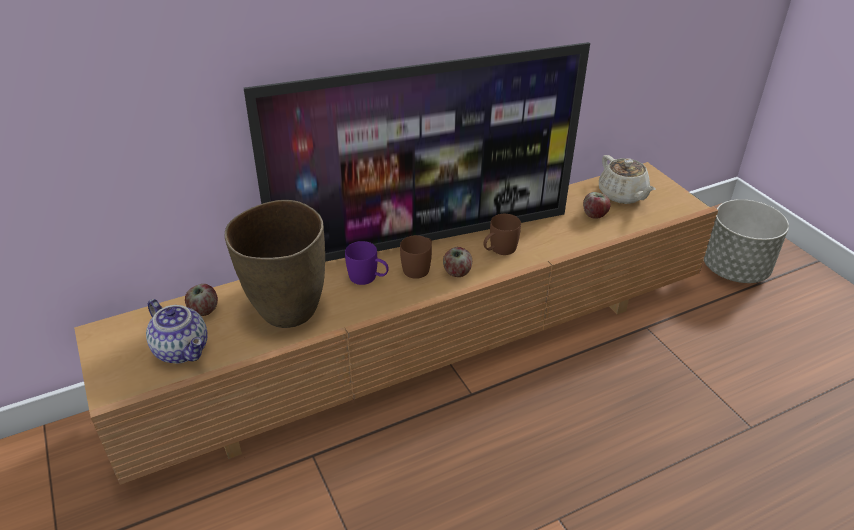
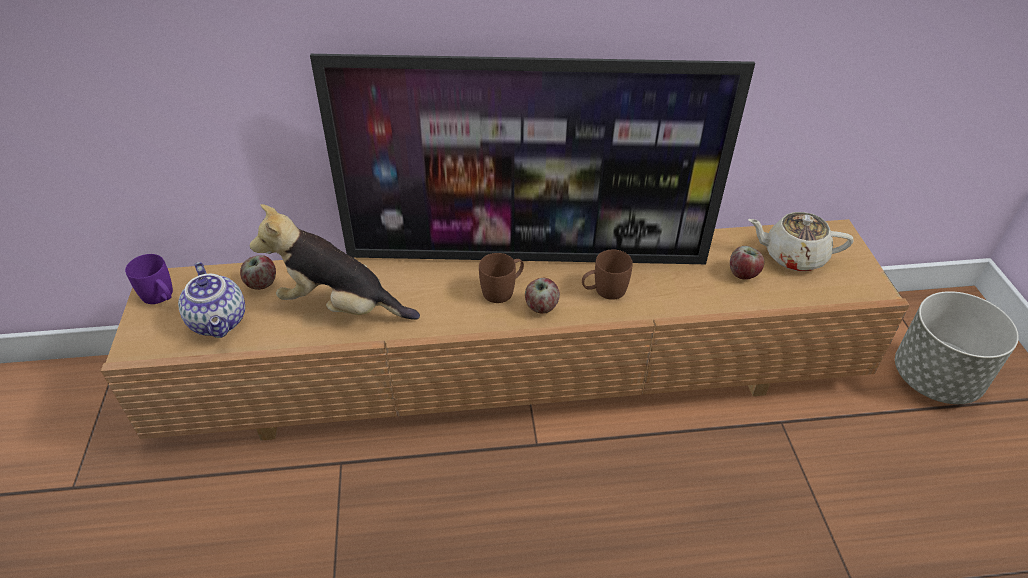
camera: 20 degrees right, 5 degrees up
(288, 312) = (341, 307): brown vase -> plush toy
(368, 278) = (442, 289): purple mug -> purple mug (161, 297)
(623, 195) = (793, 256): beige teapot -> beige teapot turned 105 degrees clockwise

